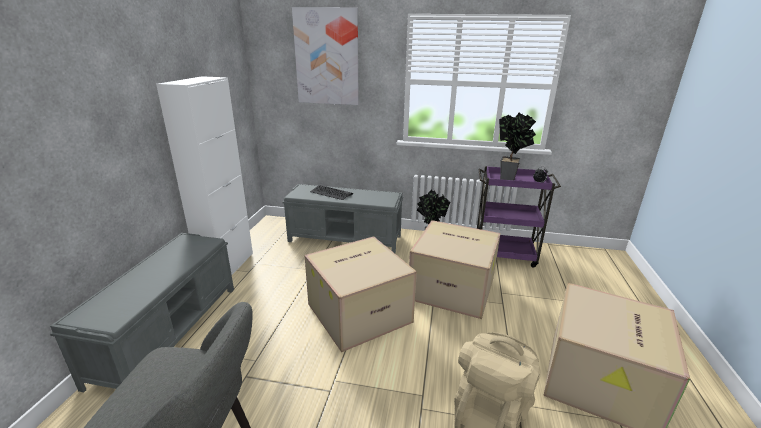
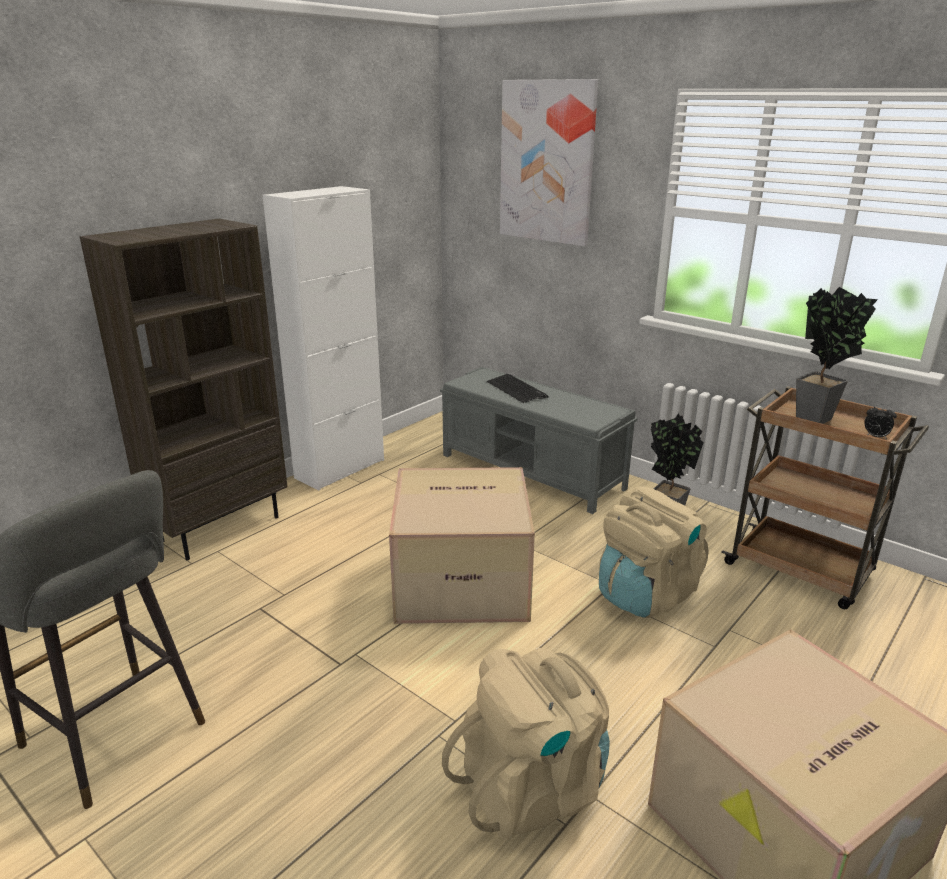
camera: 30 degrees right, 0 degrees up
(170, 331) = (221, 528): grey bench -> brown bookcase
(453, 288) = (646, 594): cardboard box -> beige backpack
(504, 254) = (801, 570): purple cart -> brown cart

